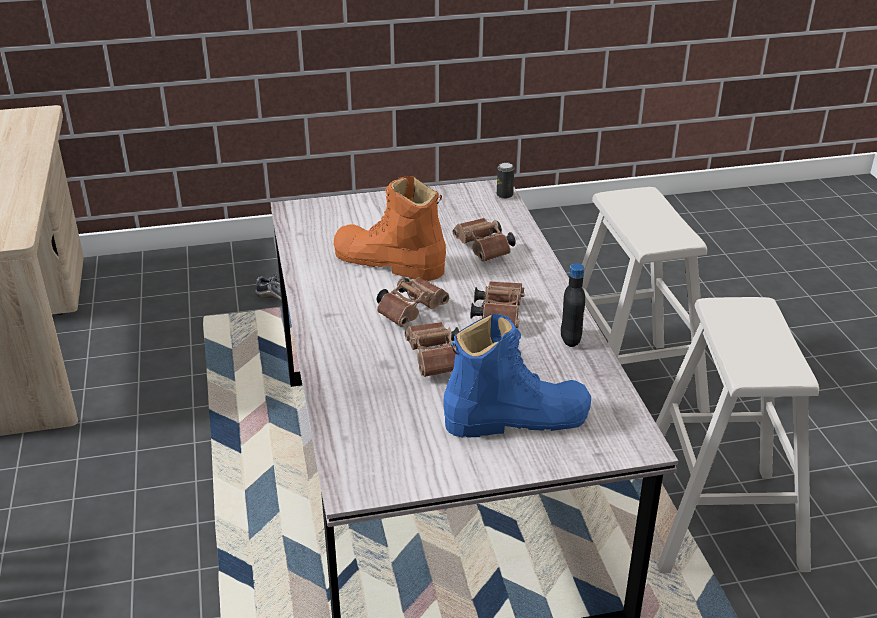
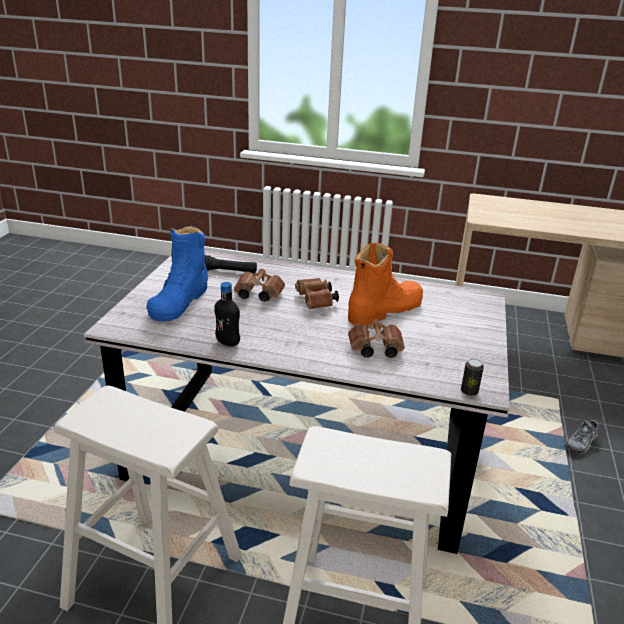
camera: 115 degrees right, 5 degrees down
(384, 416) = (227, 271): none -> black flashlight
(499, 314) = (283, 328): brown binoculars -> none

